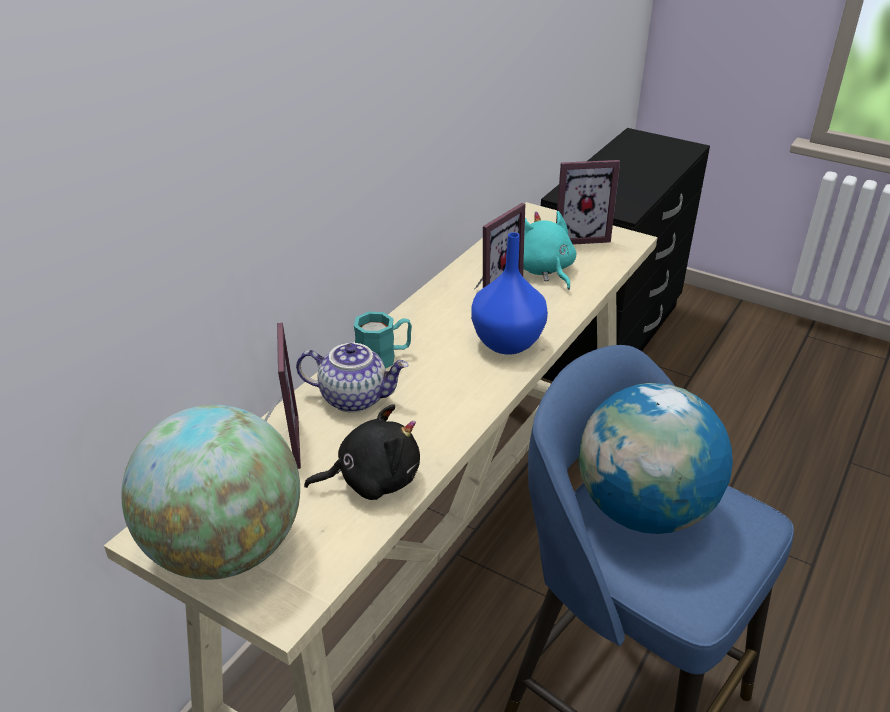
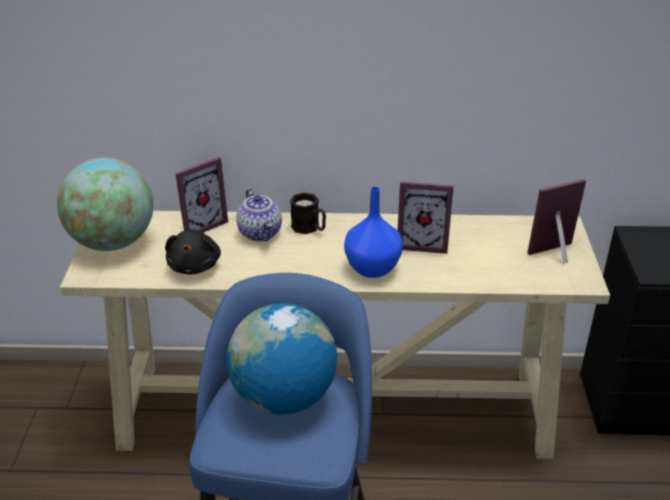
camera: 60 degrees right, 0 degrees up
(372, 479) = (195, 265): black plush toy -> black plush toy turned 45 degrees clockwise
(384, 357) = (309, 228): turquoise mug -> black mug
(544, 270) = (484, 255): turquoise plush toy -> none
(578, 236) = (557, 255): picture frame -> picture frame turned 105 degrees clockwise

